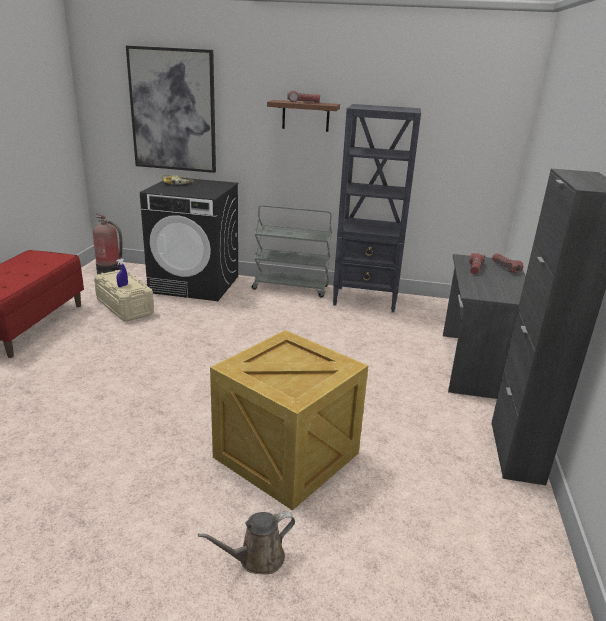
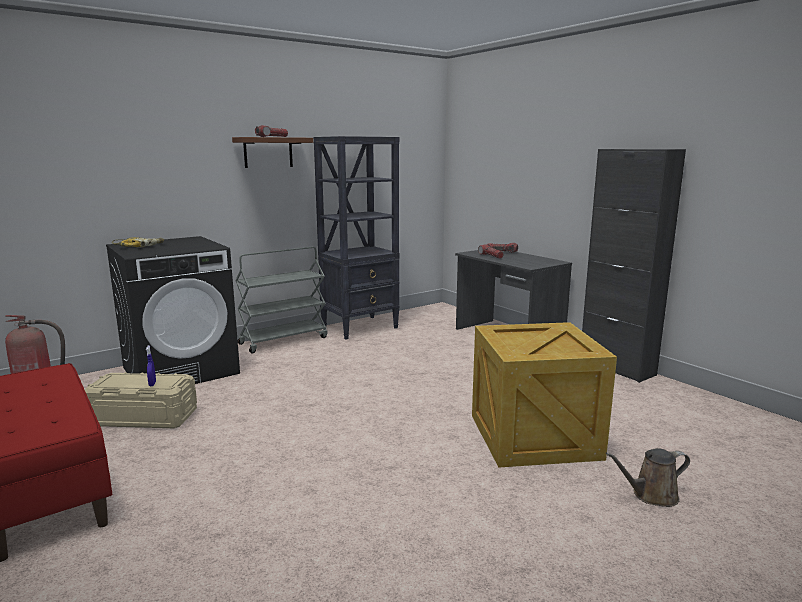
camera: 45 degrees left, 10 degrees down
(173, 110) = (102, 158): picture -> none
(257, 558) = (651, 495): brown watering can -> brown watering can turned 60 degrees clockwise

